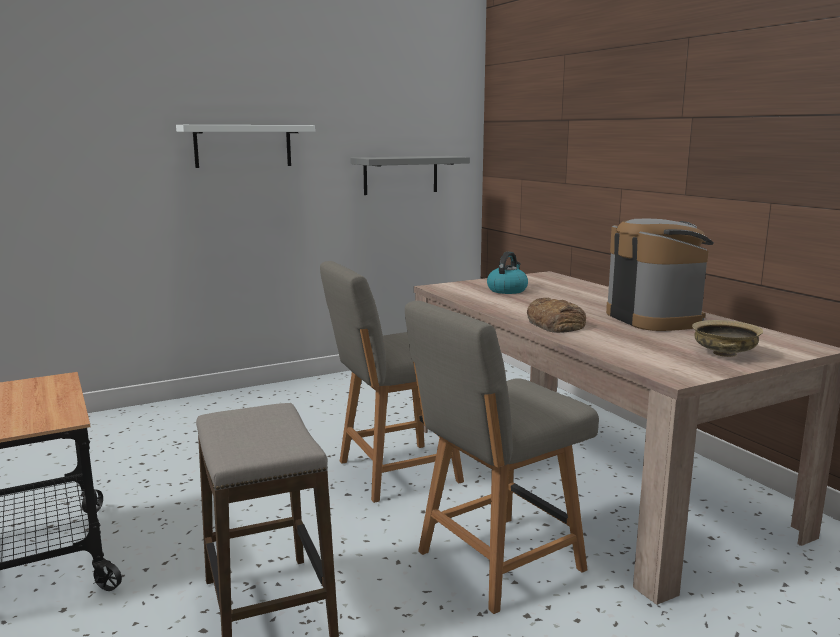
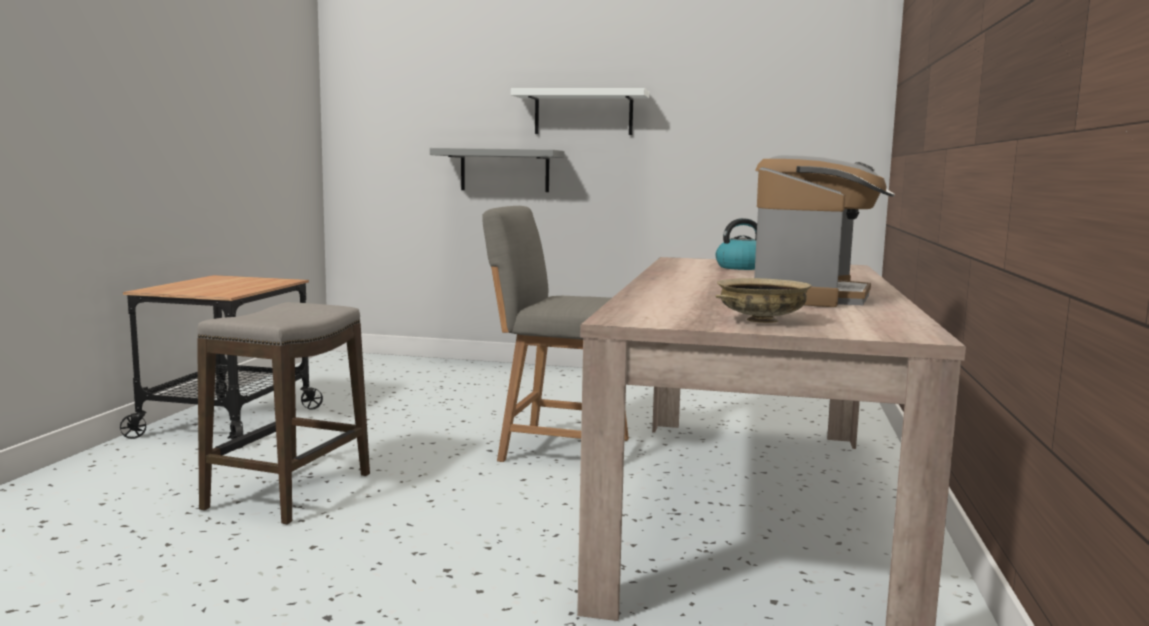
camera: 40 degrees right, 5 degrees down
(400, 175) = (767, 150): grey shelf -> grey shelf (504, 170)
(495, 563) = (502, 530): grey chair -> none
(555, 324) = (675, 285): bread -> none

